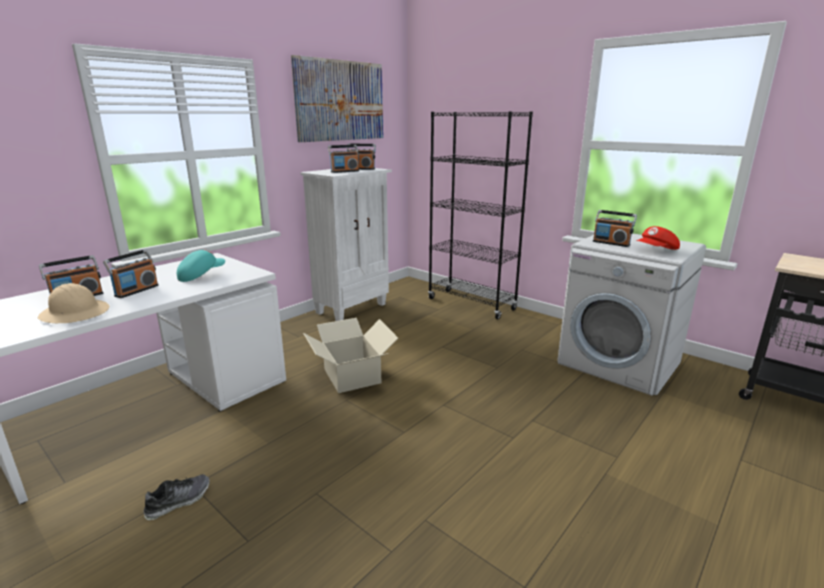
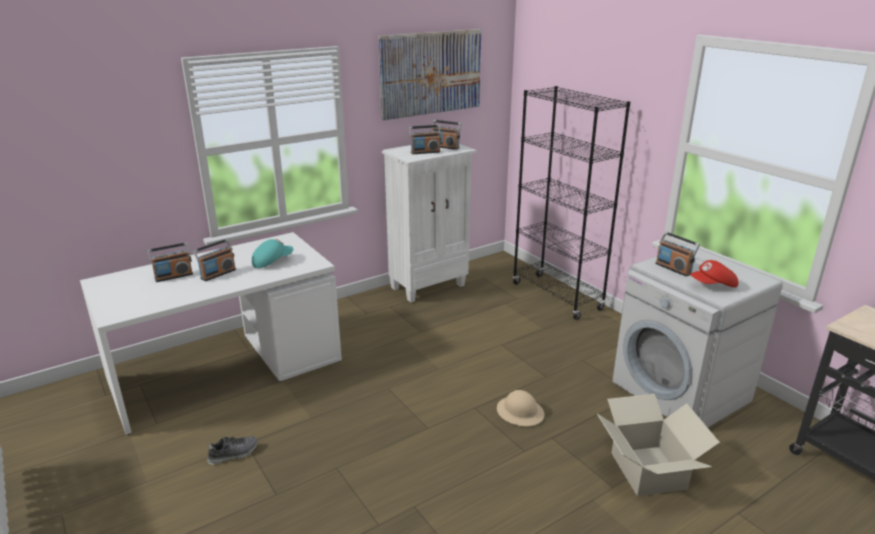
camera: 15 degrees right, 5 degrees up
(75, 313) = (170, 294): beige hard hat -> beige hard hat (520, 412)
(352, 375) = (402, 364): cardboard box -> cardboard box (649, 470)

